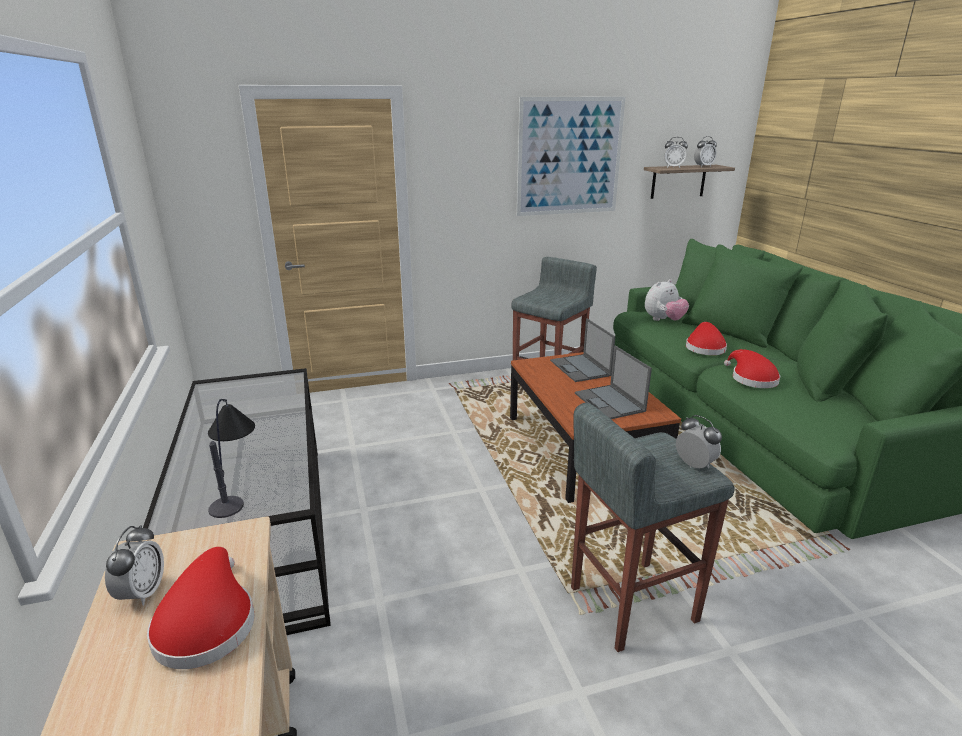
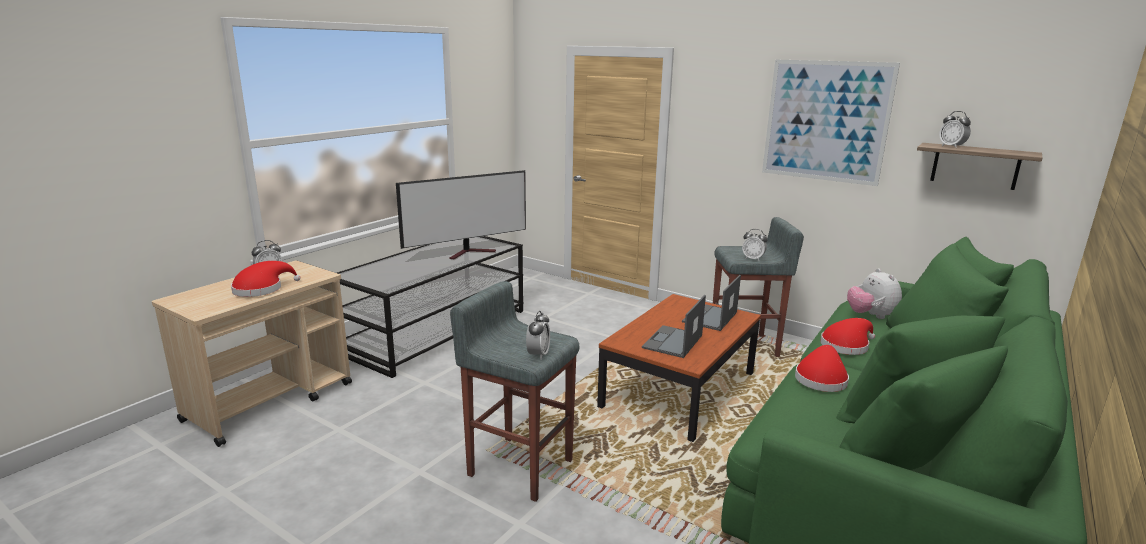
camera: 50 degrees right, 5 degrees down
(235, 487) = (386, 275): table lamp -> none
(272, 403) = (471, 252): none -> television
(663, 320) = (870, 316): plush toy -> plush toy turned 60 degrees clockwise
(703, 166) = (1001, 151): alarm clock -> alarm clock (753, 259)

